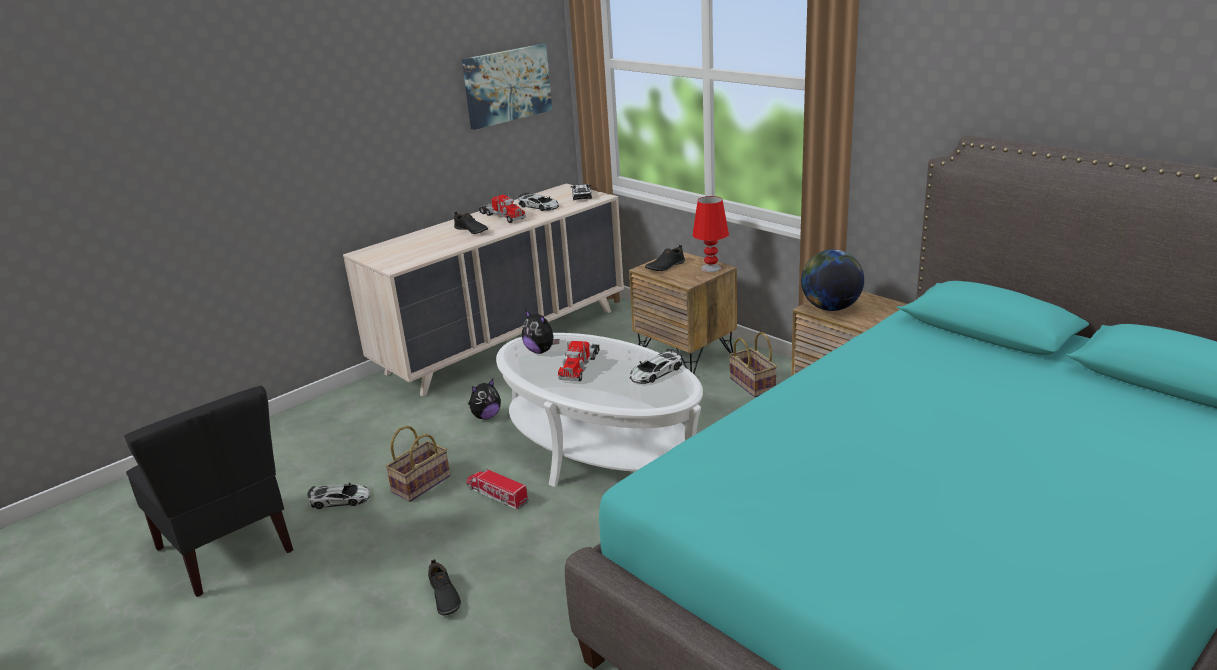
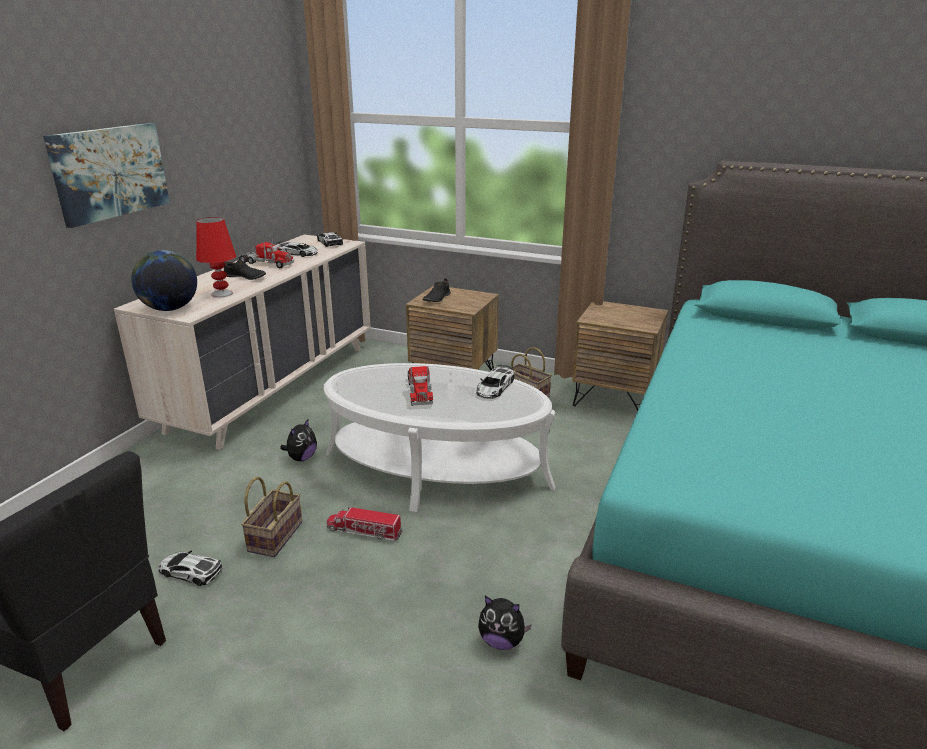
camera: 25 degrees left, 0 degrees up
(340, 500) = (190, 572): toy car -> toy car turned 135 degrees counterclockwise
(444, 597) = (378, 648): black shoe -> none
(507, 85) = (254, 135): picture -> picture (110, 172)
(541, 351) = (369, 383): plush toy -> plush toy (502, 641)
(710, 268) = (478, 296): red table lamp -> red table lamp (221, 294)
(830, 308) = (605, 317): globe -> globe (170, 309)

